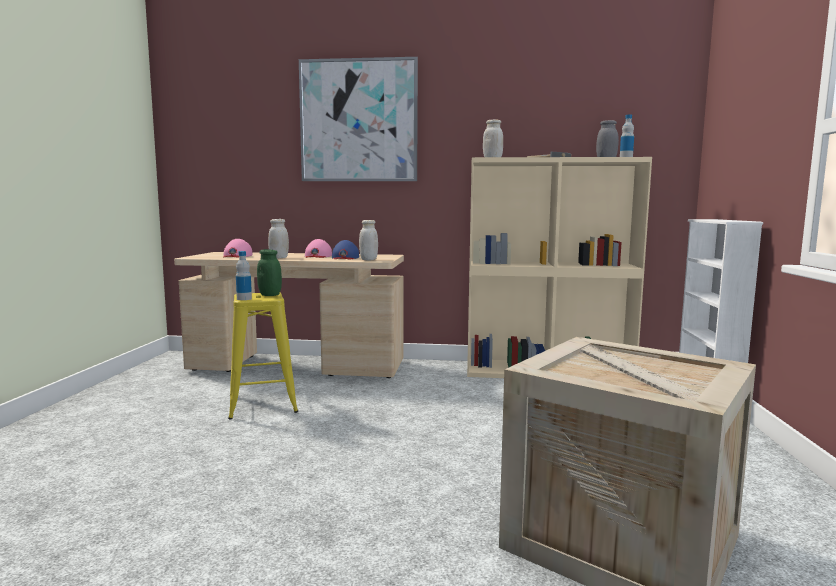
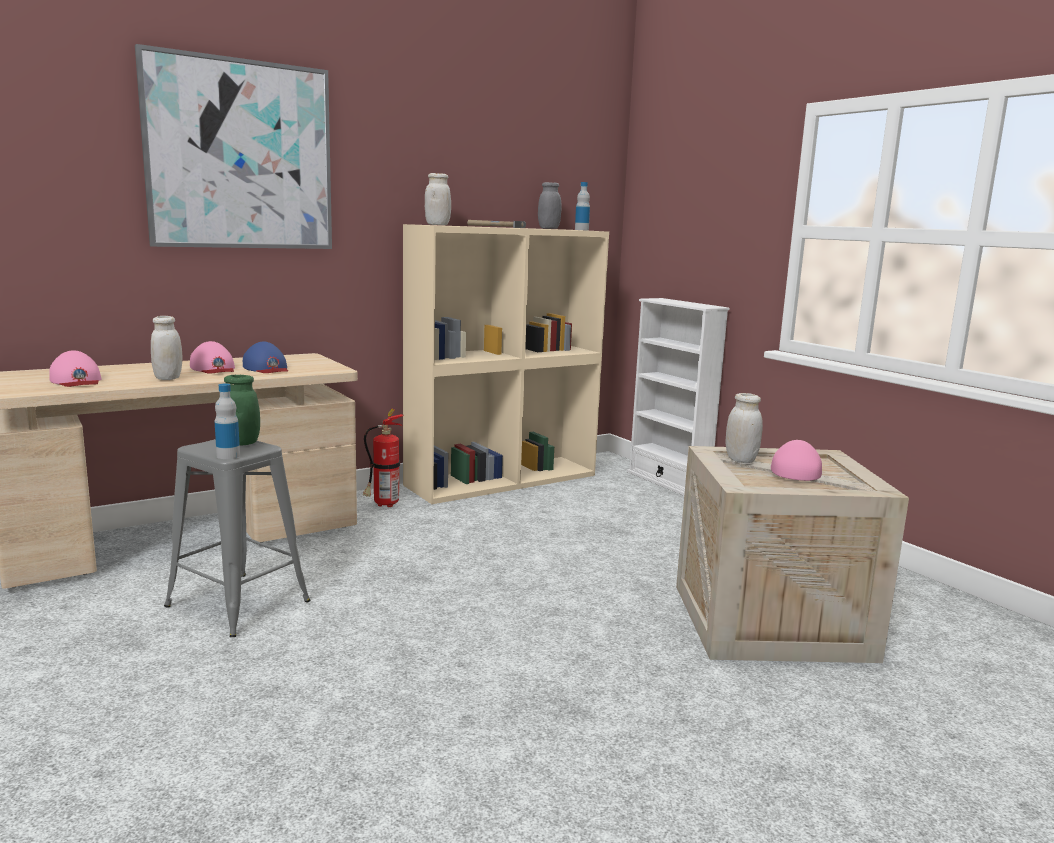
camera: 40 degrees left, 5 degrees up
(262, 403) = (238, 604): yellow stool -> grey stool
(368, 259) = (313, 369): white jar -> white jar (741, 460)
(434, 371) = (383, 505): none -> fire extinguisher
(642, 368) = (795, 469): none -> pink cap

